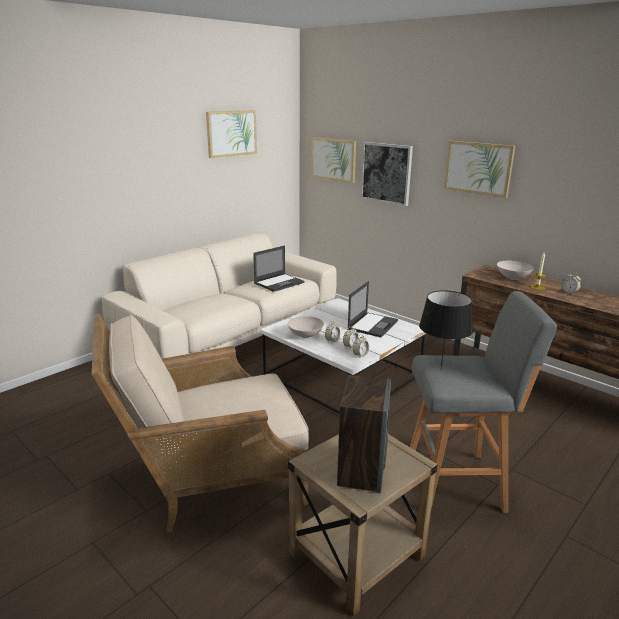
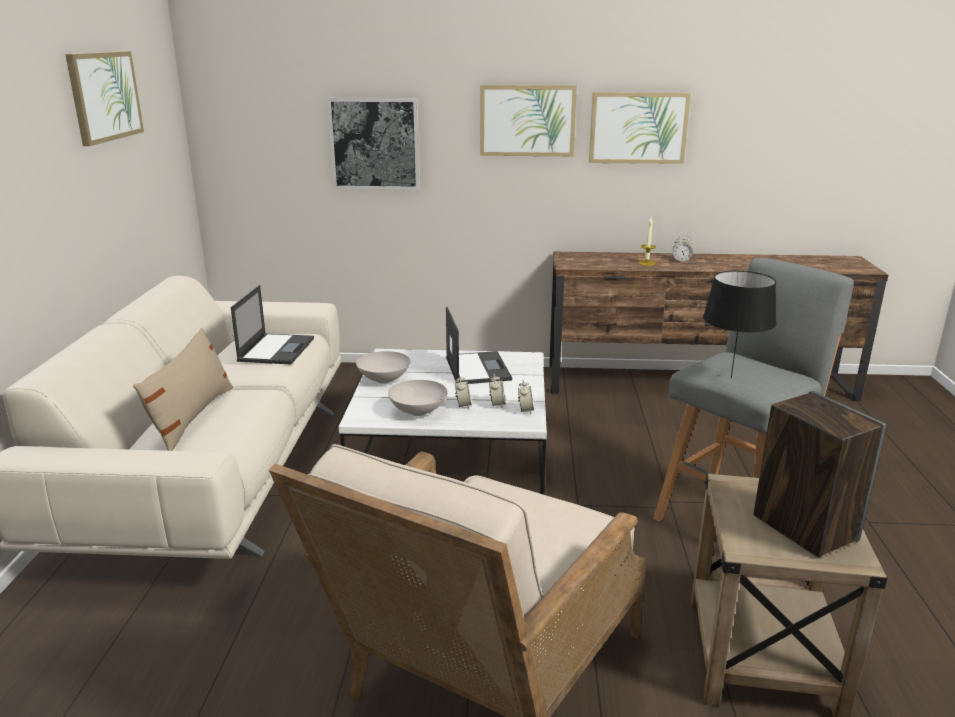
camera: 40 degrees left, 0 degrees up
(201, 302) = (192, 417): none -> beige pillow
(334, 159) = (266, 131): picture -> picture (638, 128)
(512, 278) = (607, 259): white bowl -> white bowl (383, 380)

